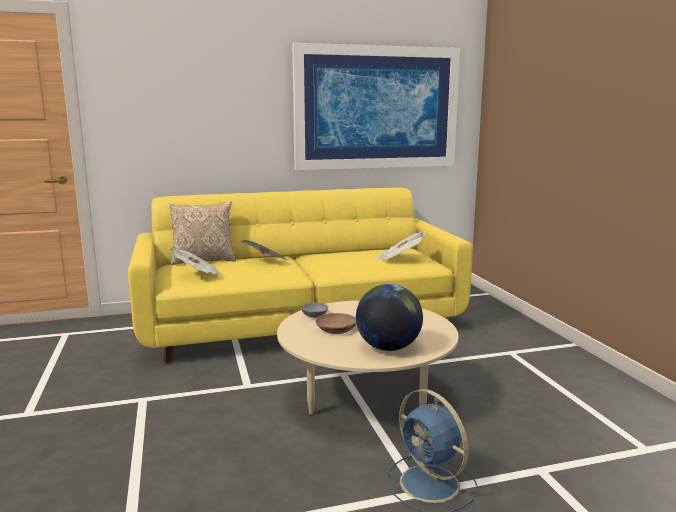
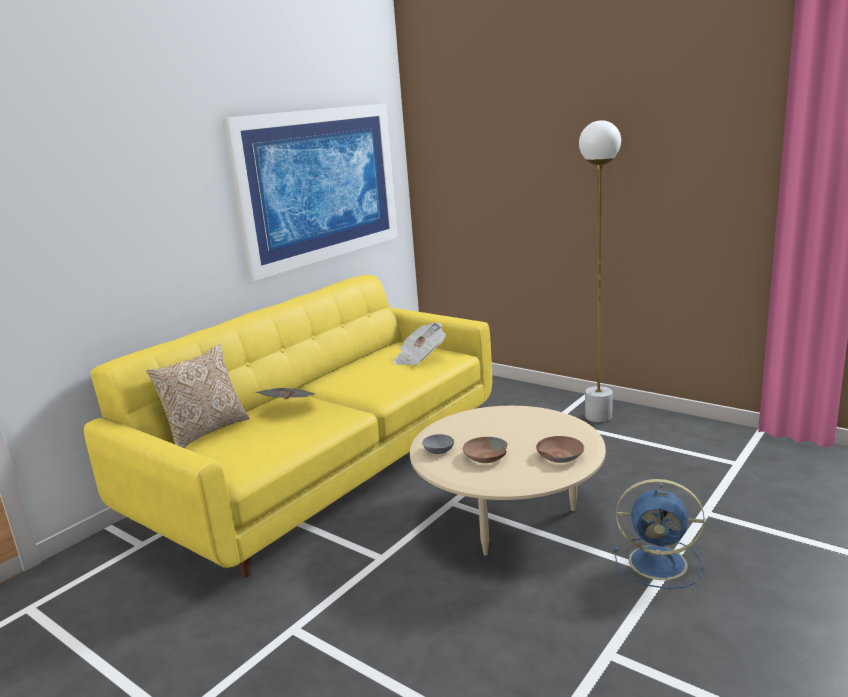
camera: 35 degrees left, 5 degrees up
(198, 276) = (248, 453): newspaper -> none
(388, 347) = (559, 455): globe -> brown bowl
(557, 363) = (598, 416): none -> white floor lamp

